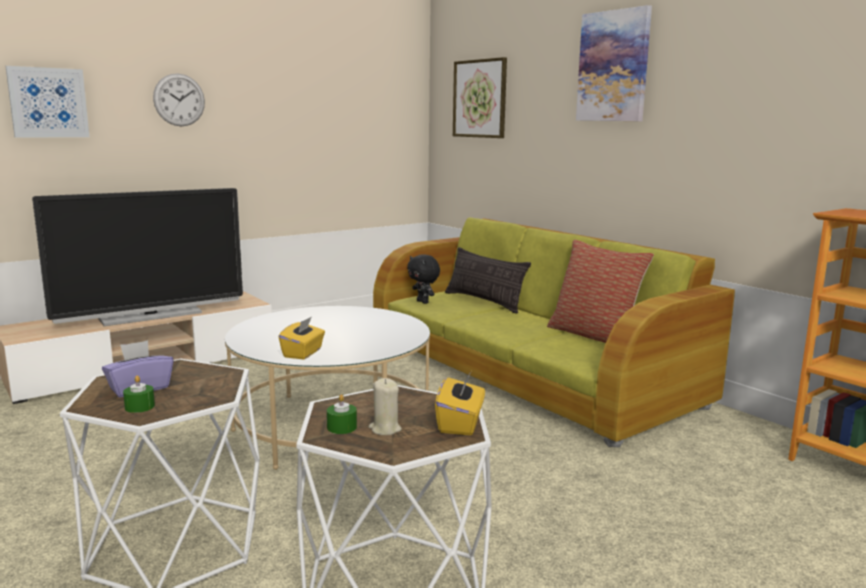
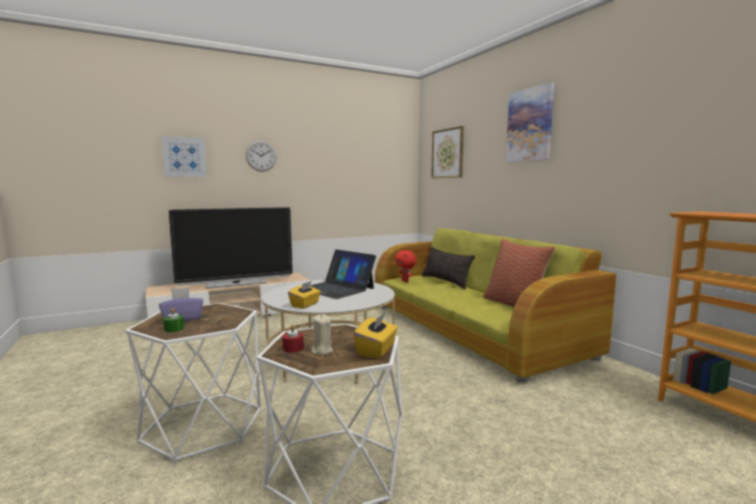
camera: 10 degrees right, 5 degrees down
(337, 323) = (336, 288): none -> laptop
(342, 427) = (293, 348): green candle -> red candle
(423, 302) = (405, 281): black plush toy -> red plush toy

